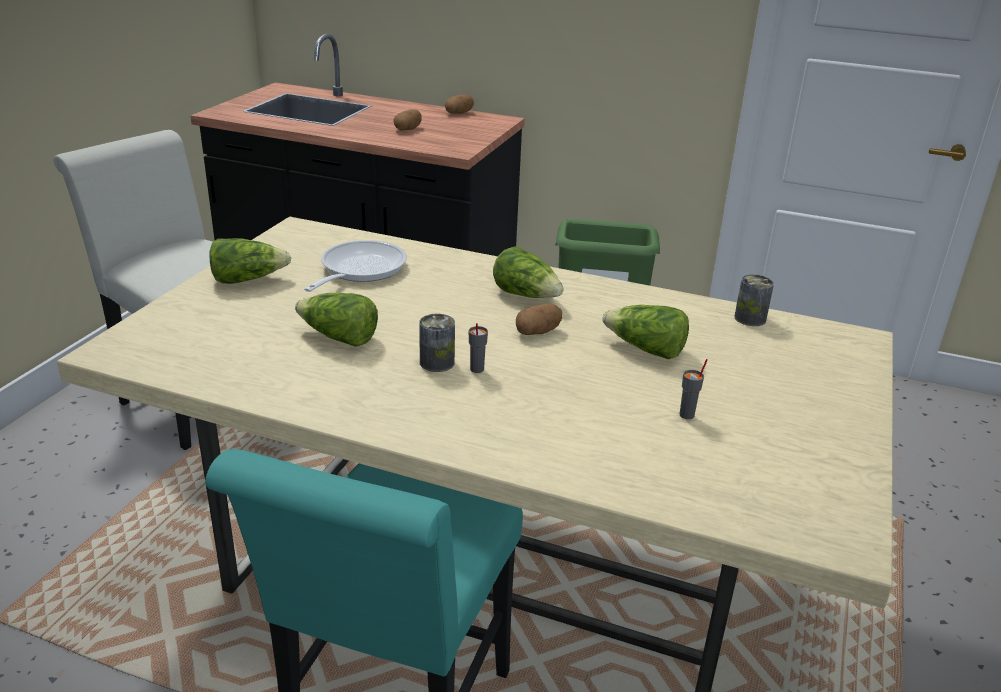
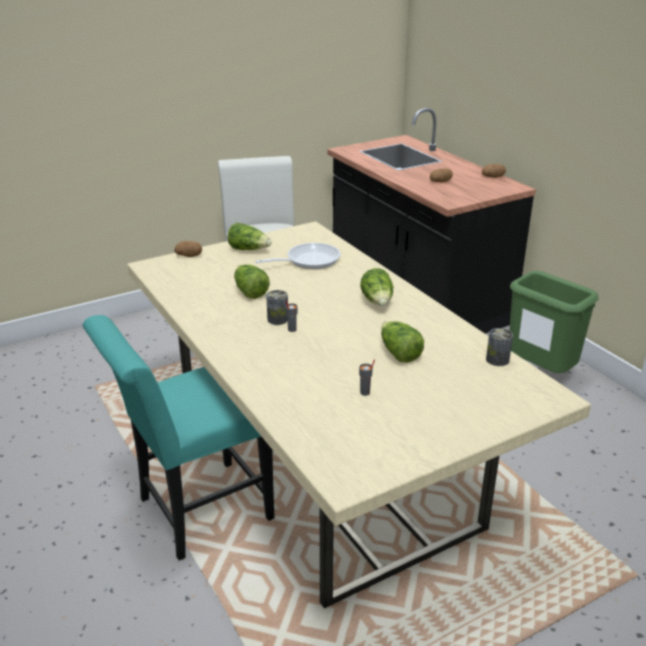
camera: 40 degrees right, 0 degrees up
(538, 332) = (353, 322): potato -> potato (189, 256)

